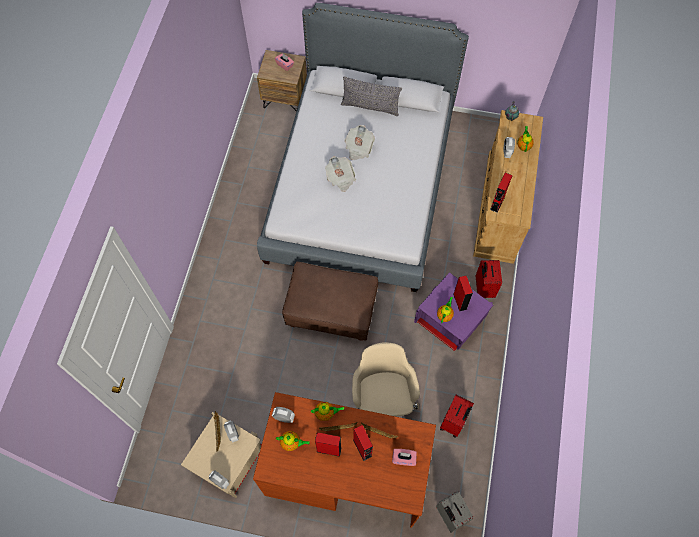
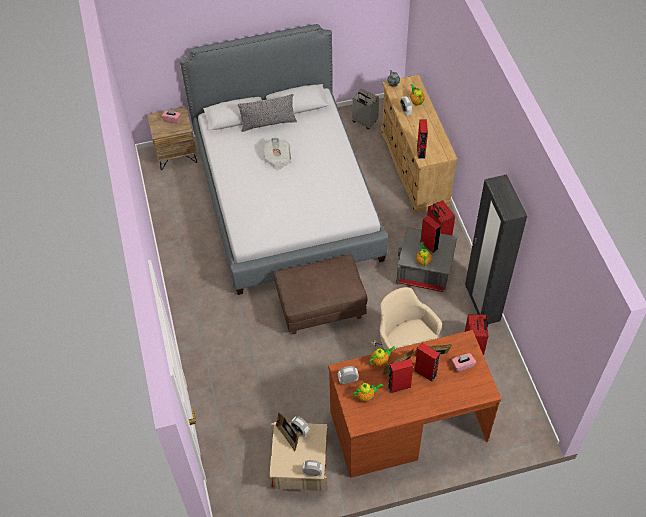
camera: 25 degrees left, 10 degrees down
(340, 178) = (277, 188): newspaper -> none
(449, 515) = (512, 418): grey suitcase -> grey suitcase (364, 122)
(450, 320) = (425, 270): purple storage box -> grey storage box
(486, 381) = (482, 304): none -> black wardrobe

